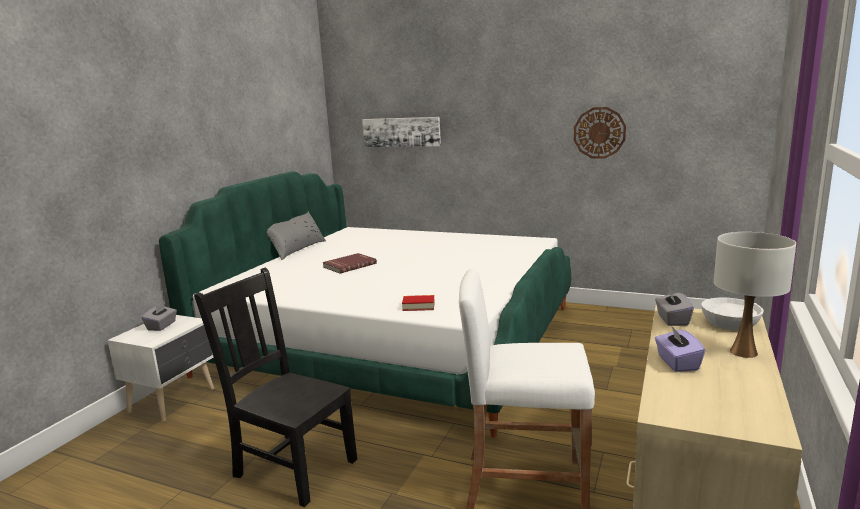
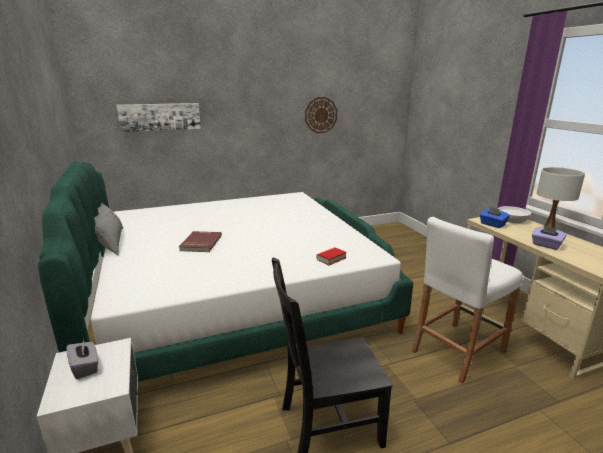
camera: 45 degrees left, 5 degrees up
(672, 319) = (492, 224): grey tissue box -> blue tissue box

